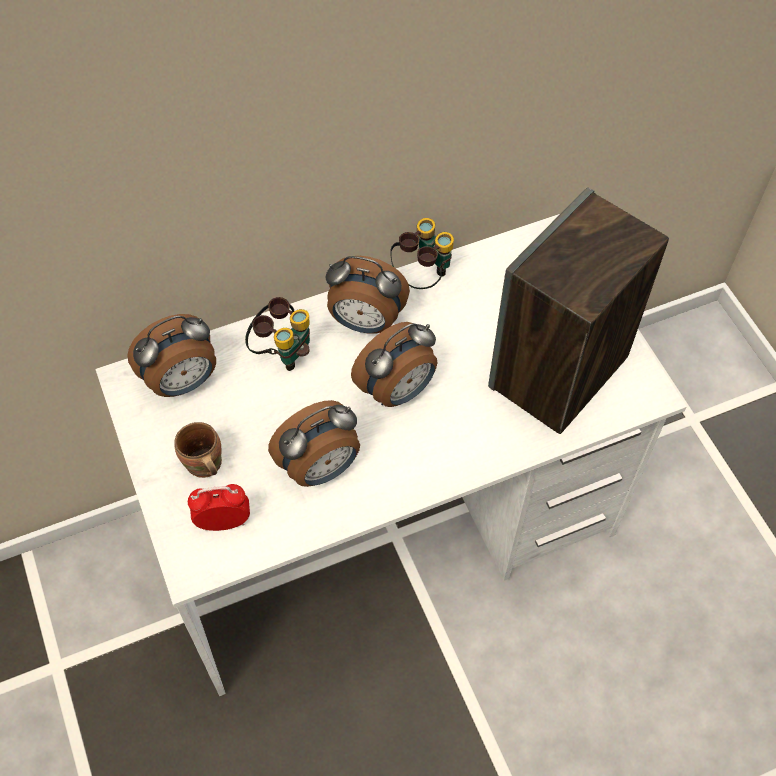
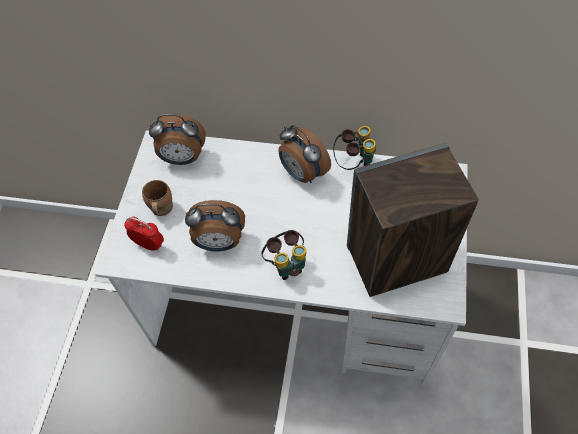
camera: 35 degrees right, 0 degrees up
(282, 351) = (245, 167): binoculars -> binoculars (286, 264)
(398, 391) = (292, 221): alarm clock -> none

